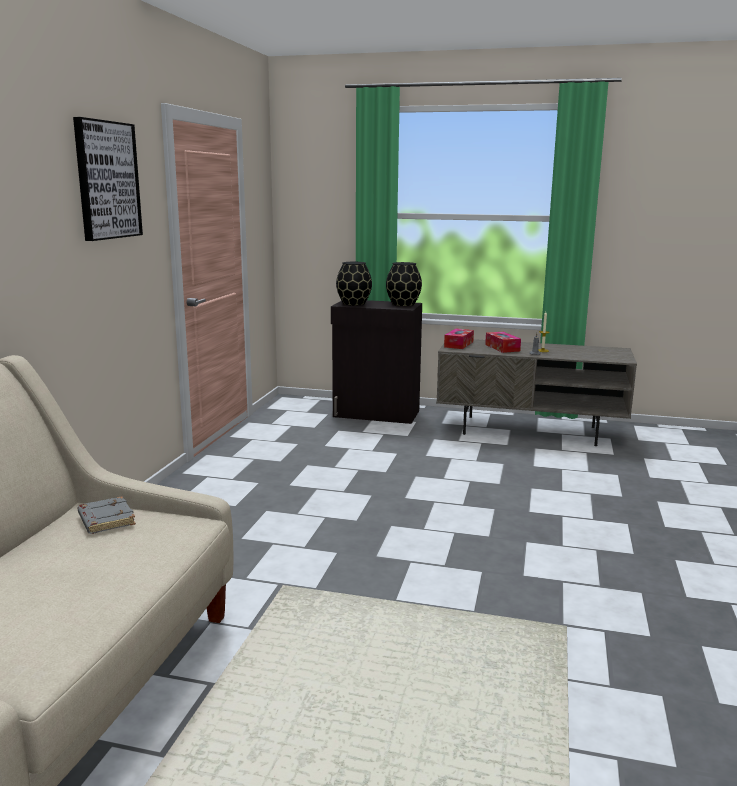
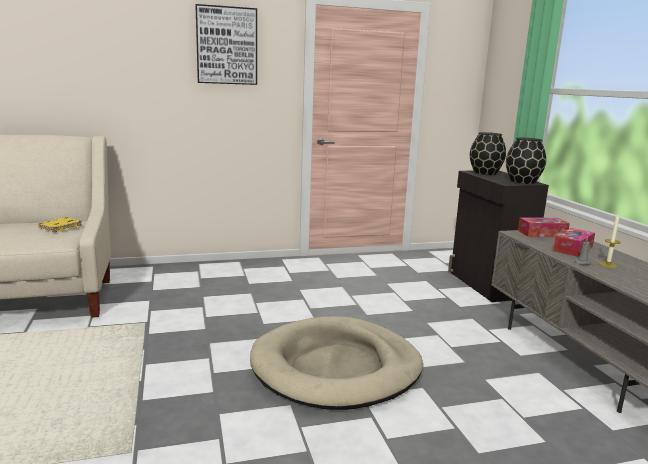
camera: 60 degrees right, 0 degrees up
(105, 520) = (60, 227): grey book -> yellow book
(478, 509) = (336, 368): none -> beige dog bed

